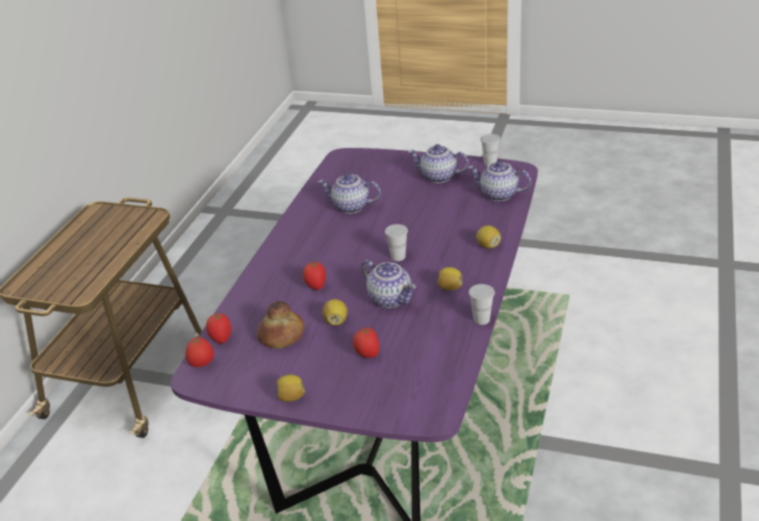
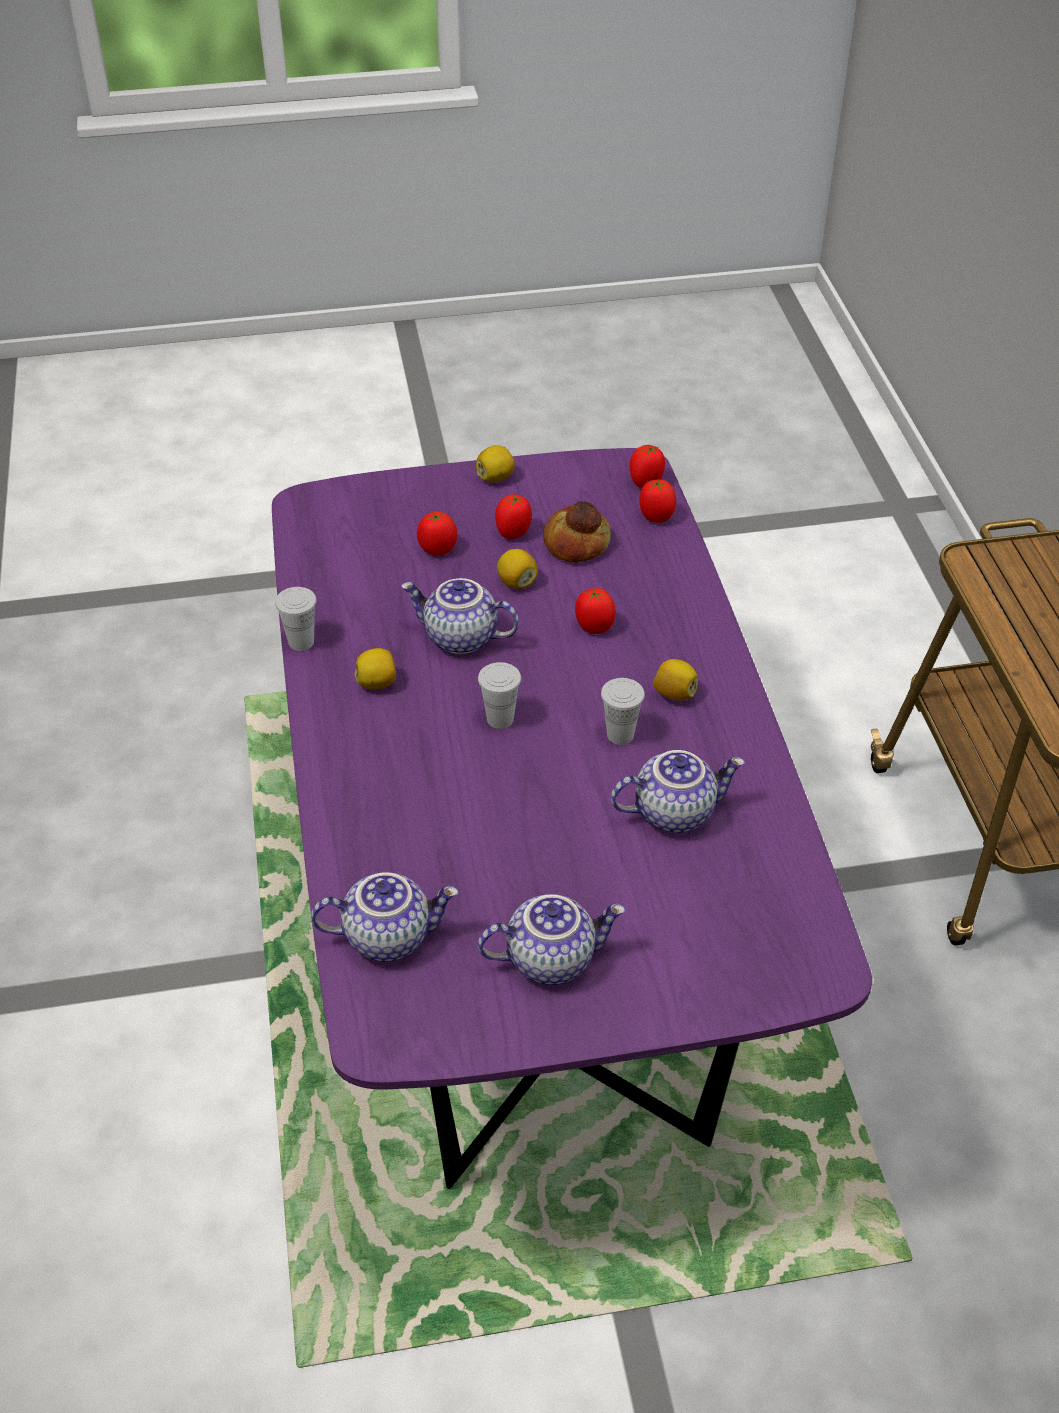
camera: 150 degrees right, 10 degrees up
(312, 353) = (514, 533): none -> tomato
(488, 245) = (351, 788): lemon -> lemon (674, 693)
(490, 163) = (455, 1049): white cup -> white cup (620, 735)

